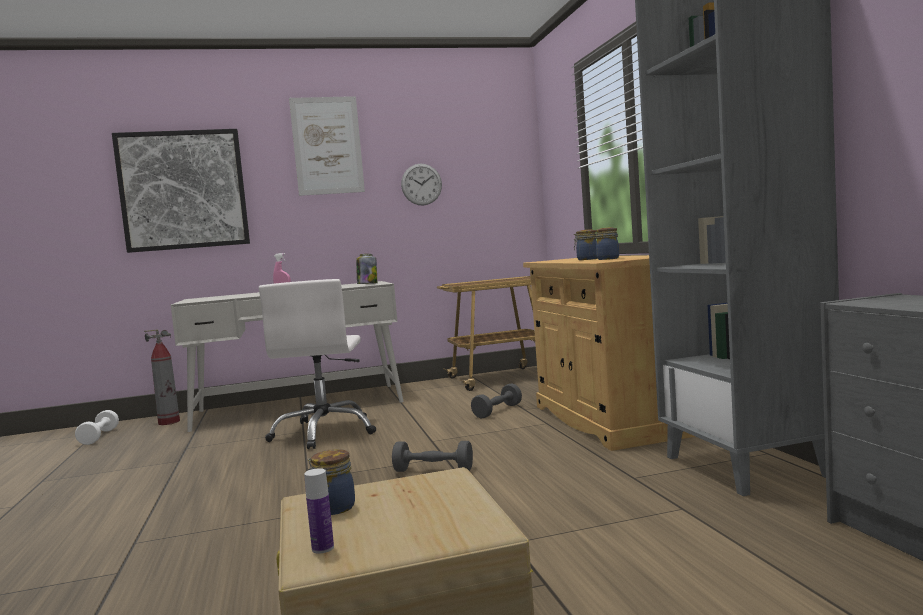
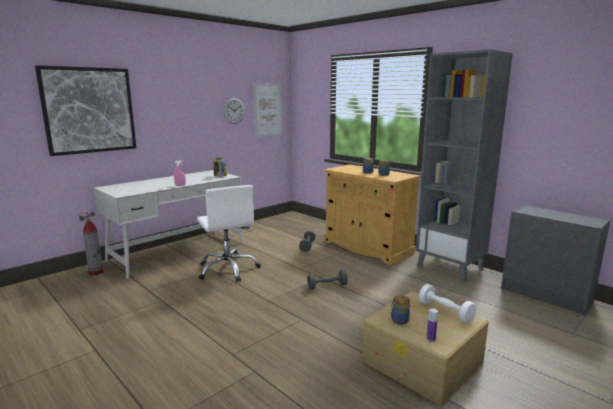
camera: 30 degrees left, 10 degrees up
(99, 437) = (56, 290): white dumbbell -> white dumbbell (445, 311)
(327, 145) = (182, 83): picture -> picture (267, 109)
(500, 378) = (277, 223): cart -> none

